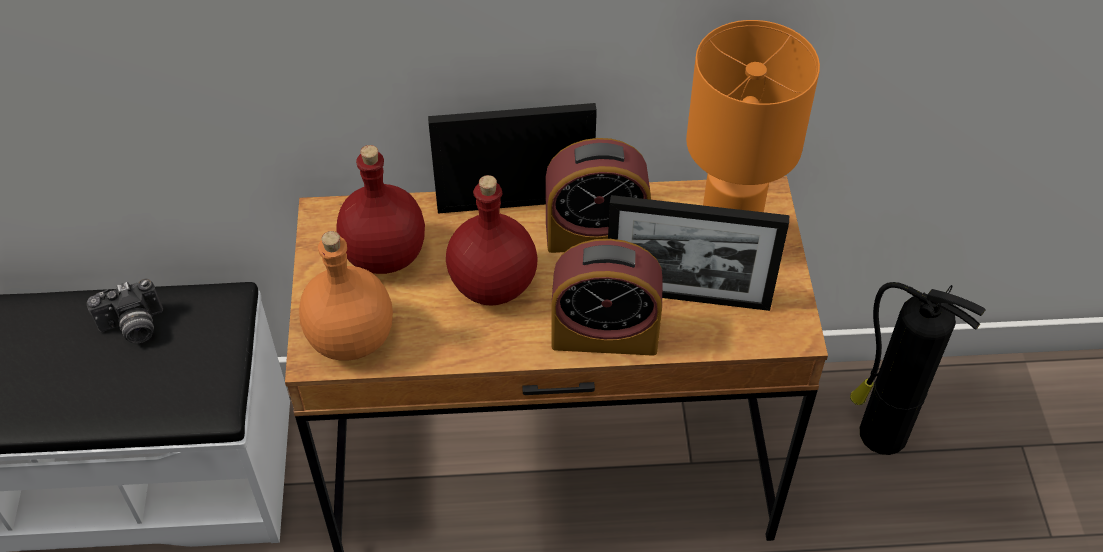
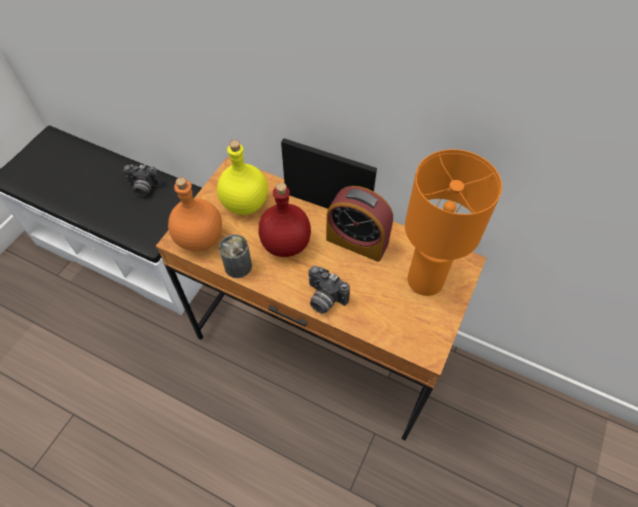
camera: 30 degrees right, 5 degrees up
(386, 255) = (246, 204): red bottle -> yellow bottle
(443, 349) = (238, 266): none -> can
(605, 334) = (324, 299): alarm clock -> camera
(687, 297) = (382, 300): picture frame -> none
(880, 432) = (497, 414): fire extinguisher -> none

